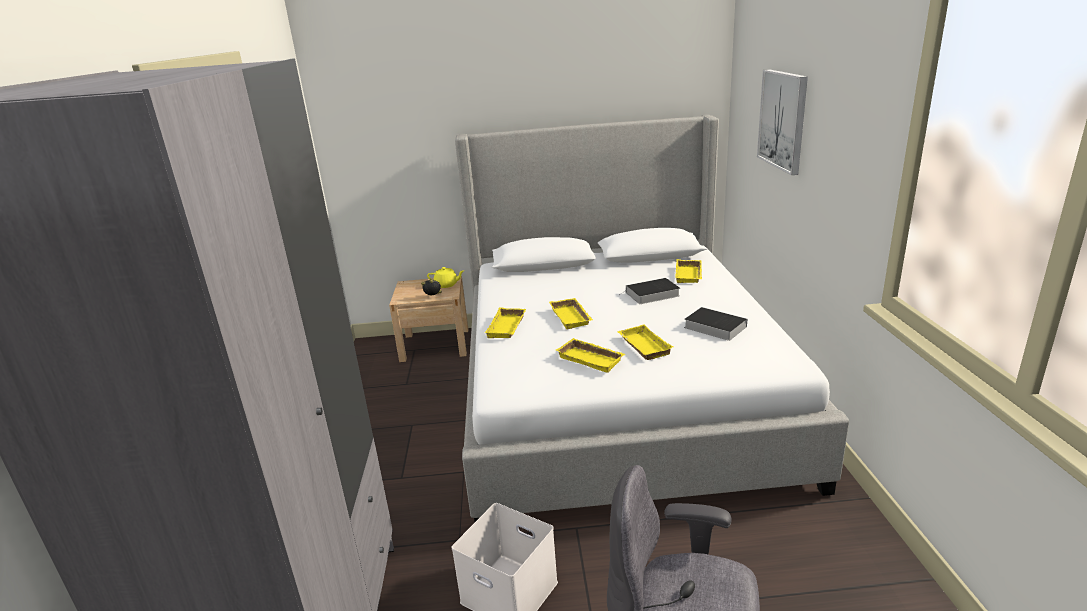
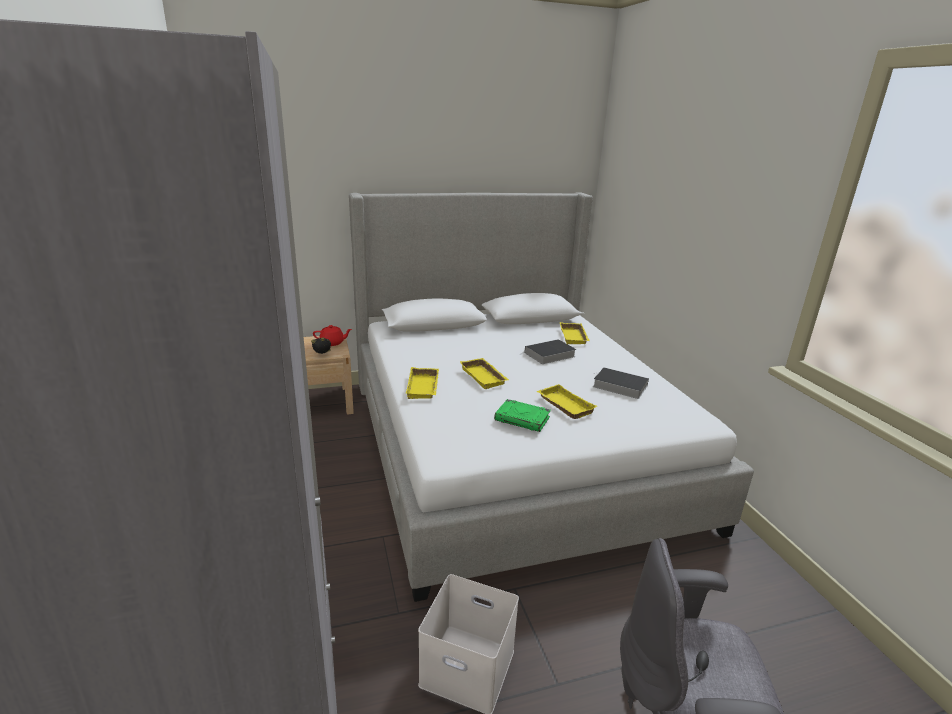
camera: 15 degrees left, 0 degrees up
(446, 285) = (332, 343): yellow teapot -> red teapot
(592, 359) = (523, 419): yellow tray -> green book
(783, 120) = (666, 200): picture -> none

